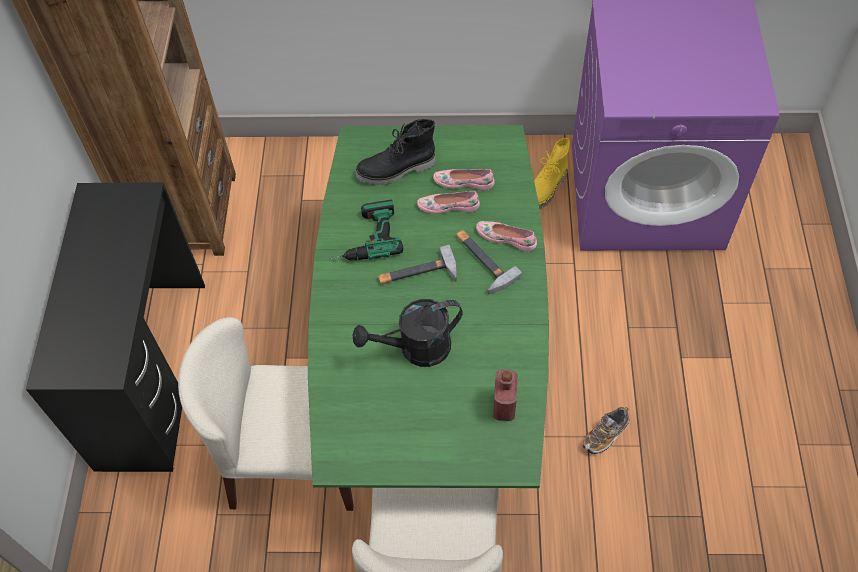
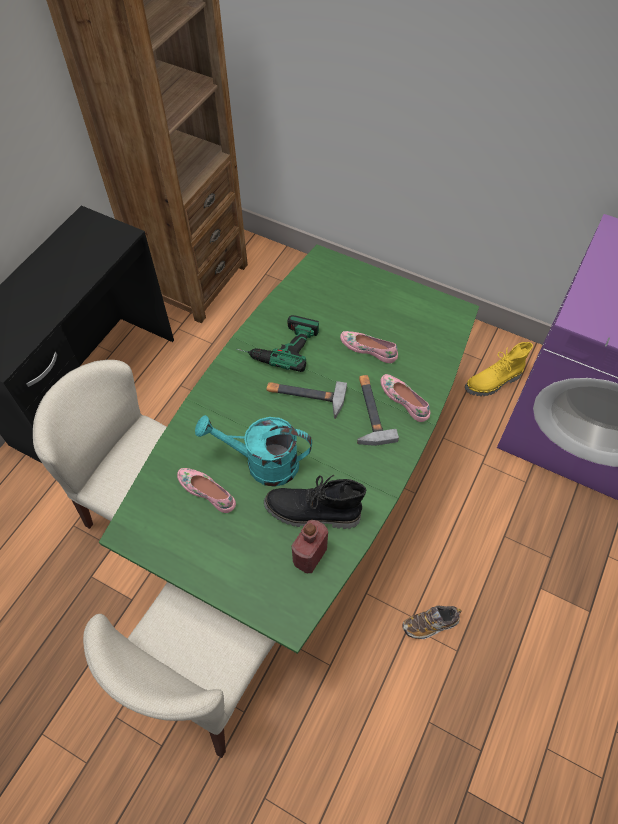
camera: 25 degrees right, 0 degrees up
(396, 171) = (341, 300): black boot -> black boot (312, 513)
(416, 349) = (262, 463): black watering can -> turquoise watering can
(463, 182) = (395, 333): pink shoe -> pink shoe (207, 491)

